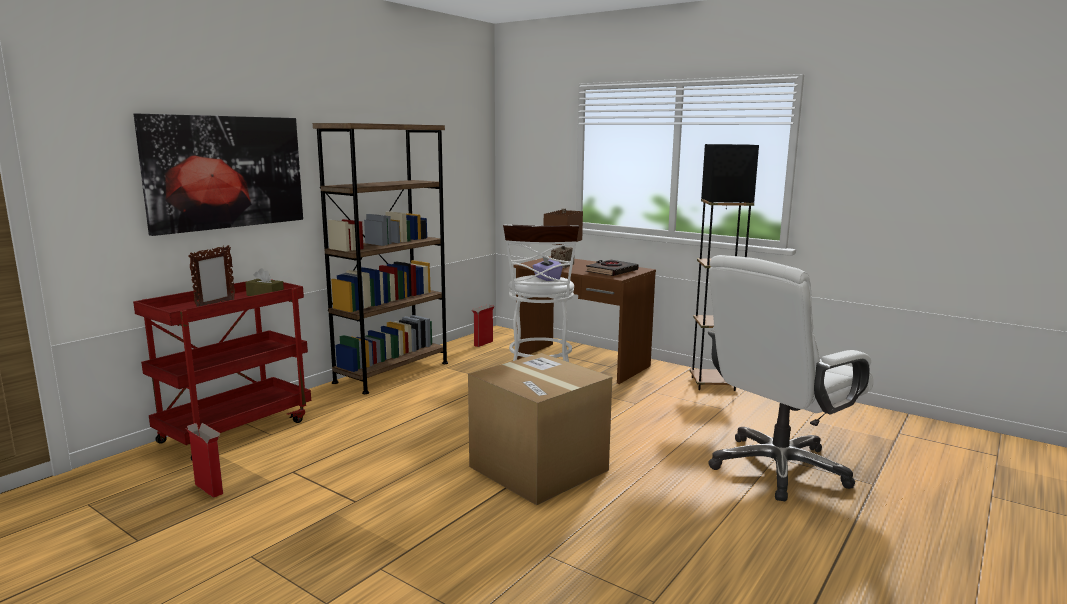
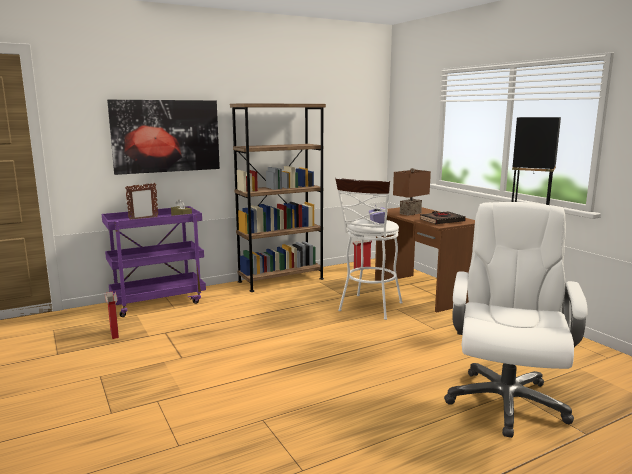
camera: 25 degrees right, 0 degrees up
(236, 430) = (159, 302): red cart -> purple cart
(538, 468) = (314, 361): cardboard box -> none
(777, 468) = (505, 401): white office chair -> white office chair turned 120 degrees clockwise

